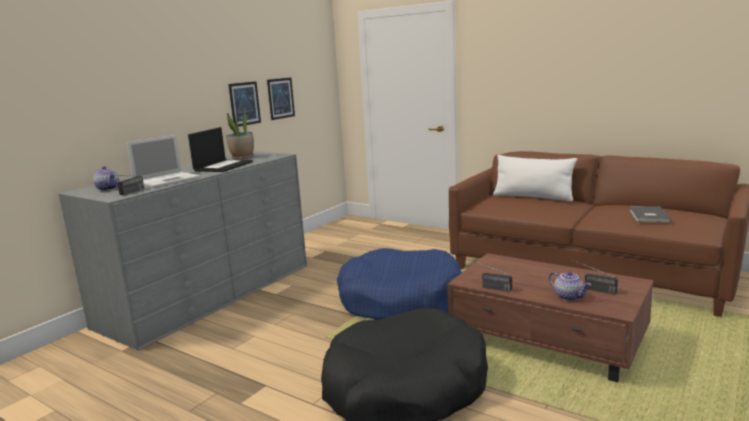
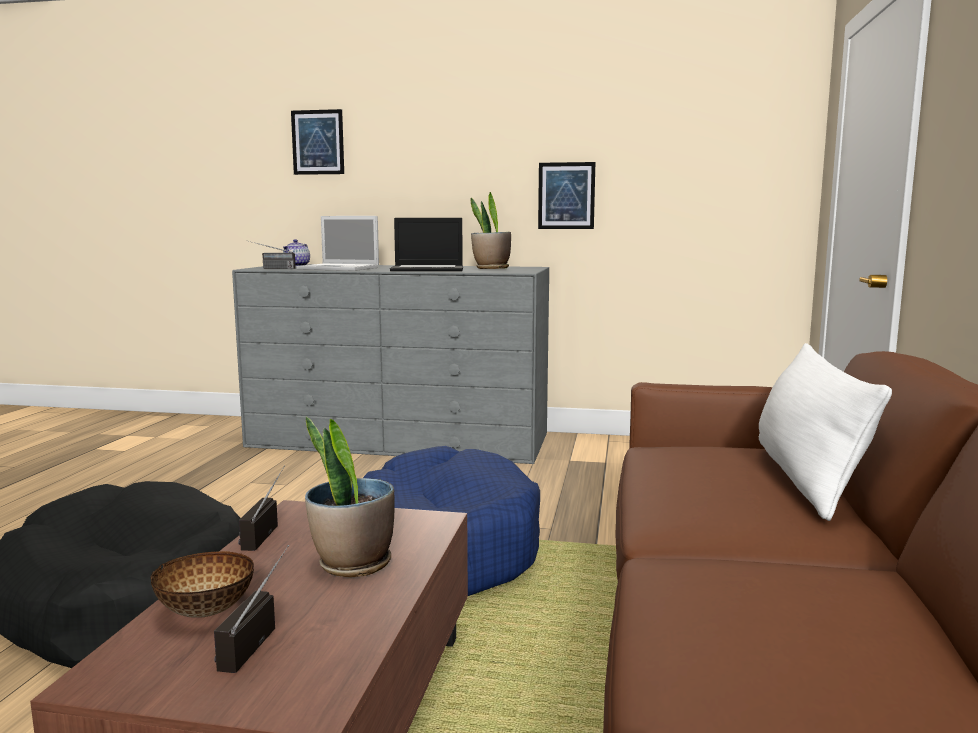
camera: 65 degrees right, 5 degrees down
(281, 98) = (648, 194): picture -> picture (318, 142)
(533, 273) = (353, 564): none -> potted plant
(569, 296) = (207, 611): teapot -> bowl
(647, 216) = (769, 635): grey book -> none

